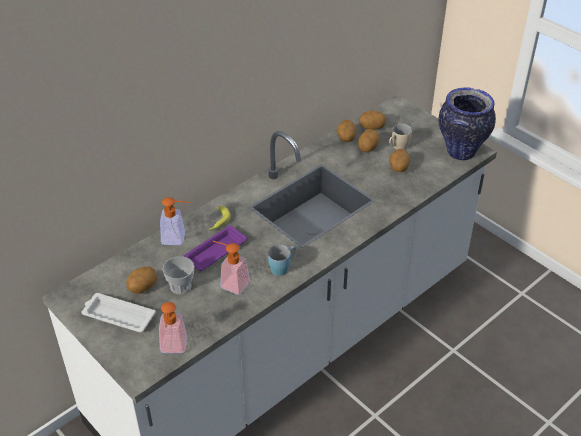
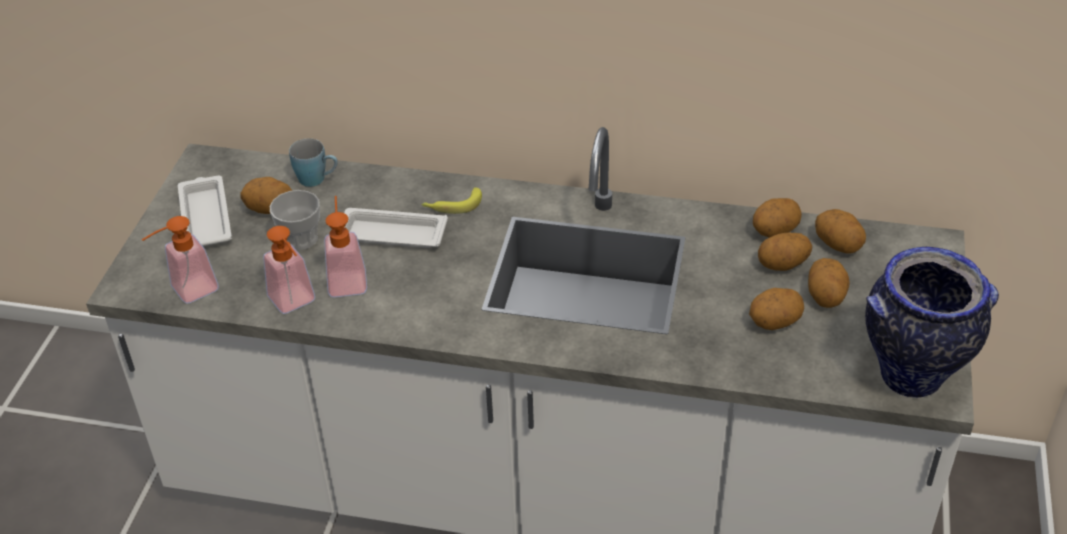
camera: 55 degrees right, 0 degrees up
(178, 238) = (386, 189): soap dispenser -> soap dispenser (295, 303)
(214, 252) = (390, 234): purple tray -> white tray
(283, 267) = (422, 311): blue mug -> blue mug (318, 179)
(397, 147) = (826, 297): beige mug -> potato

